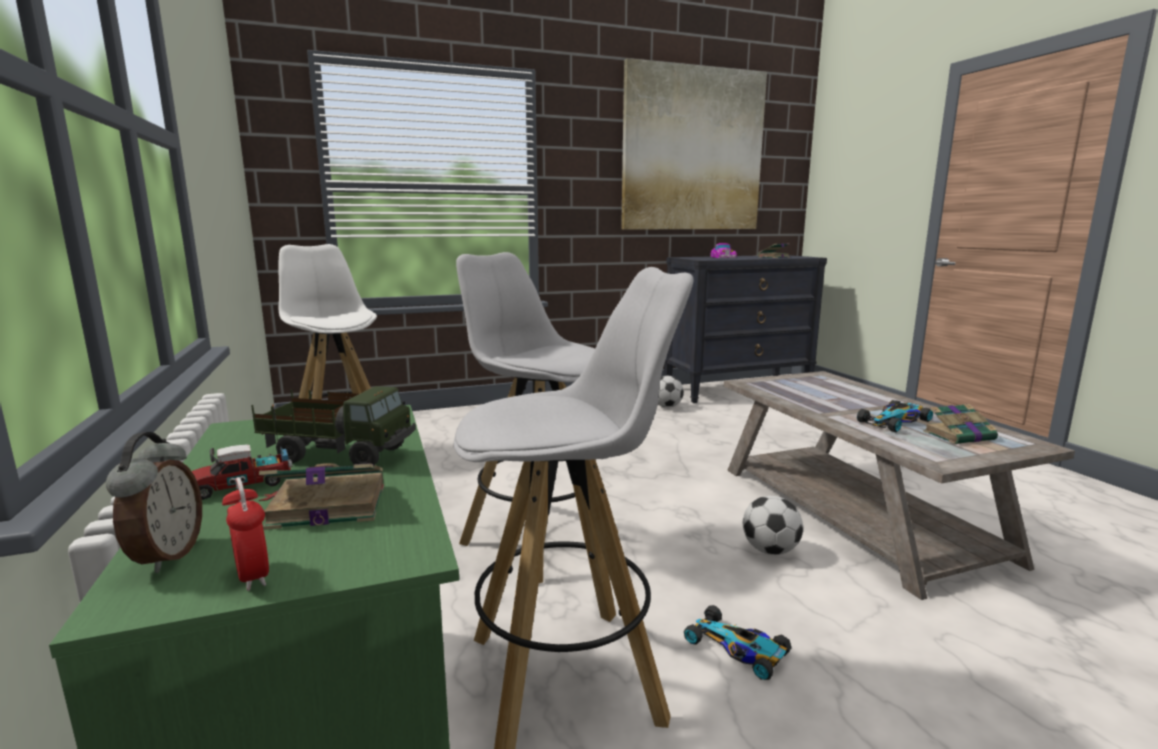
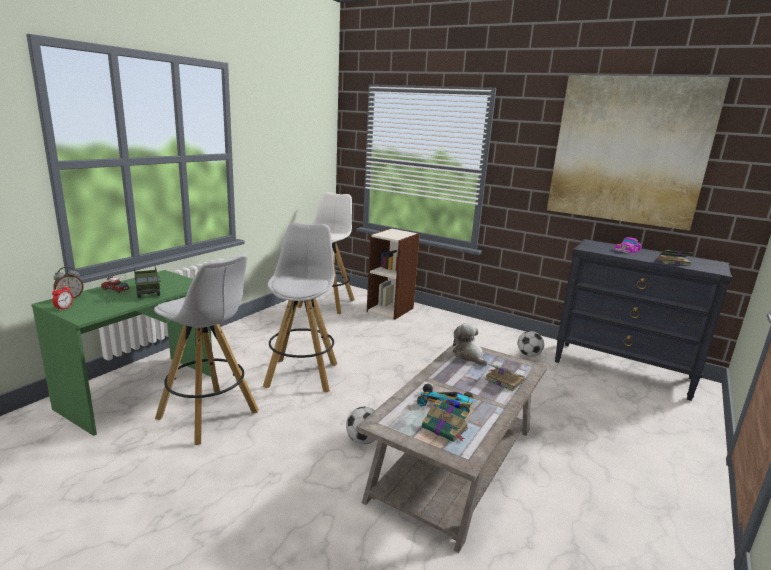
camera: 50 degrees right, 5 degrees up
(325, 506) = (107, 302): book -> book (503, 380)
(447, 424) = (390, 309): none -> bookcase
(738, 649) = (260, 450): toy car -> none
(774, 386) = (469, 356): none -> plush toy

